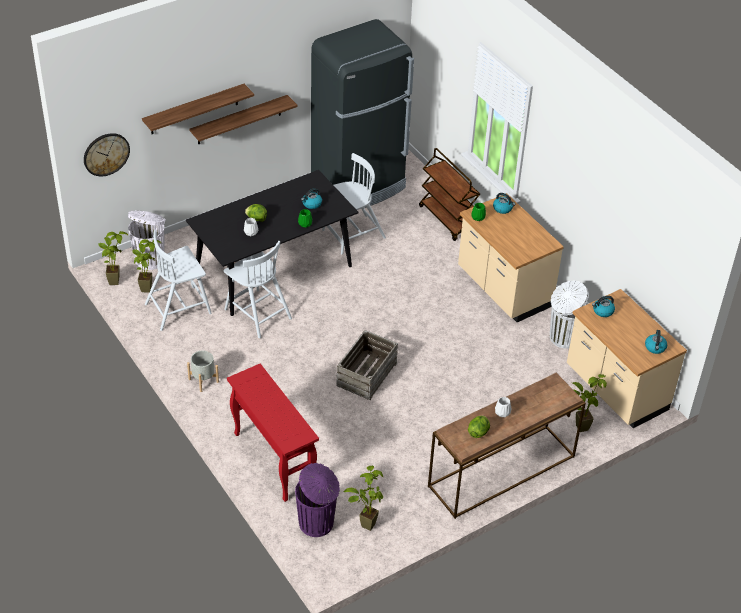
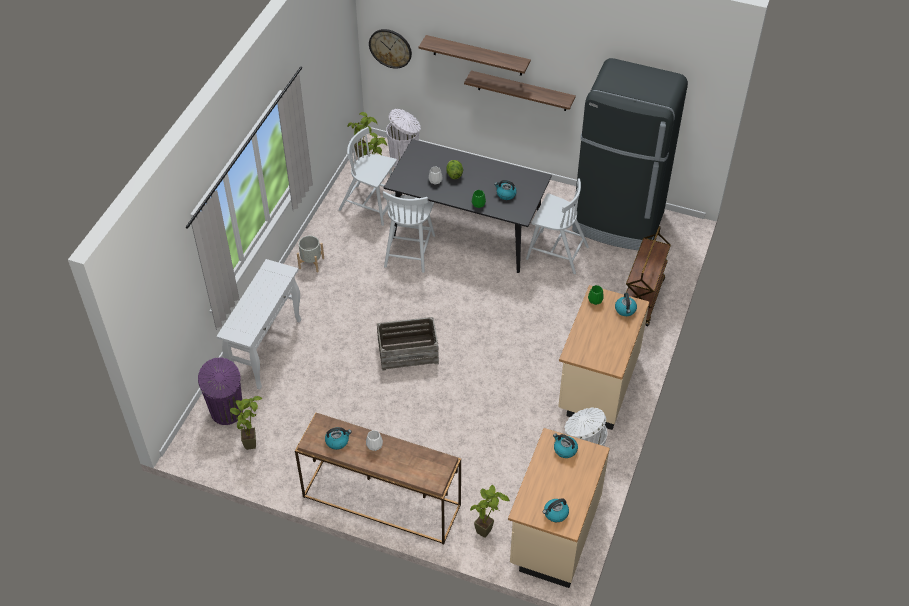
camera: 55 degrees right, 5 degrees up
(272, 460) = (267, 349): red console table -> white console table
(478, 432) = (337, 441): lettuce -> kettle

